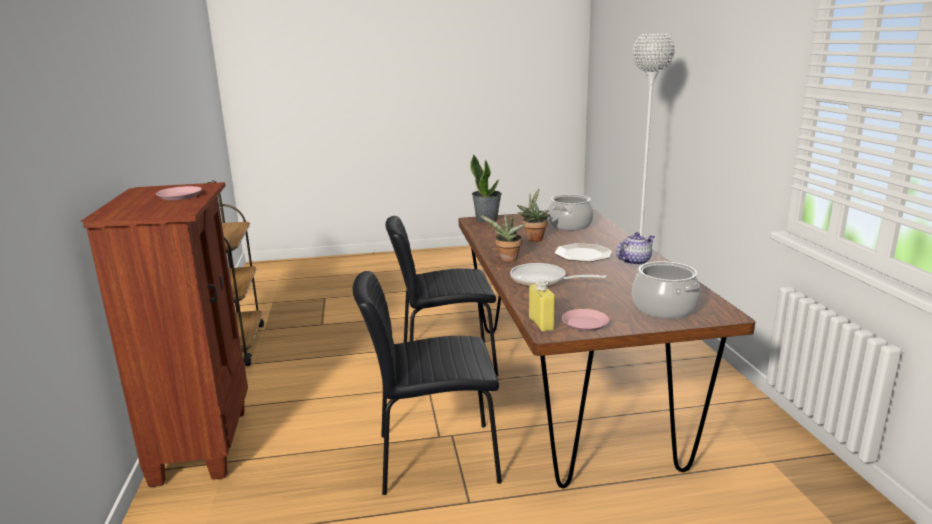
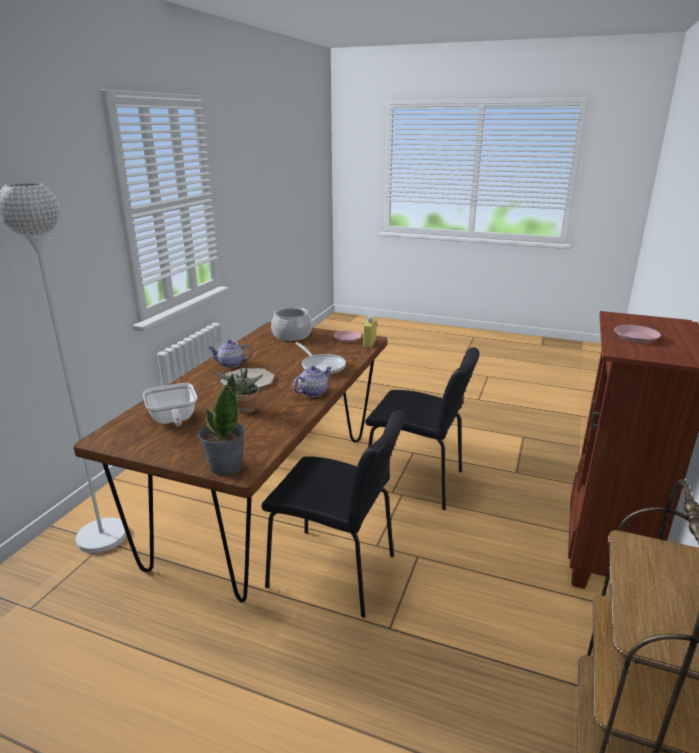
camera: 150 degrees left, 5 degrees up
(507, 259) = (313, 392): potted plant -> teapot
(569, 225) = (173, 420): cooking pot -> frying pan

